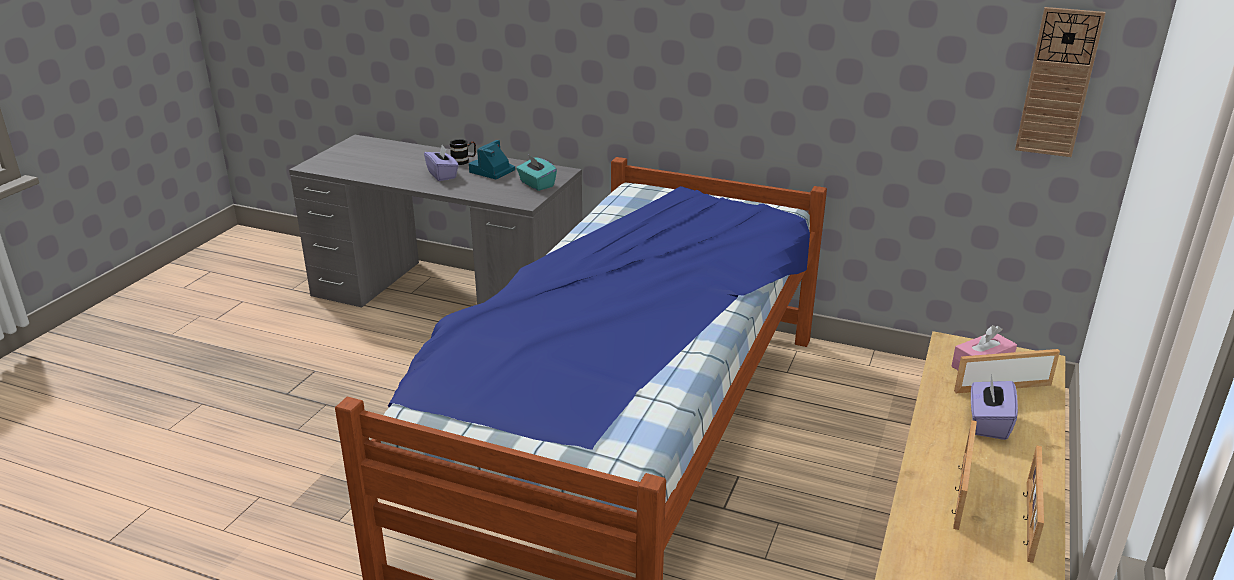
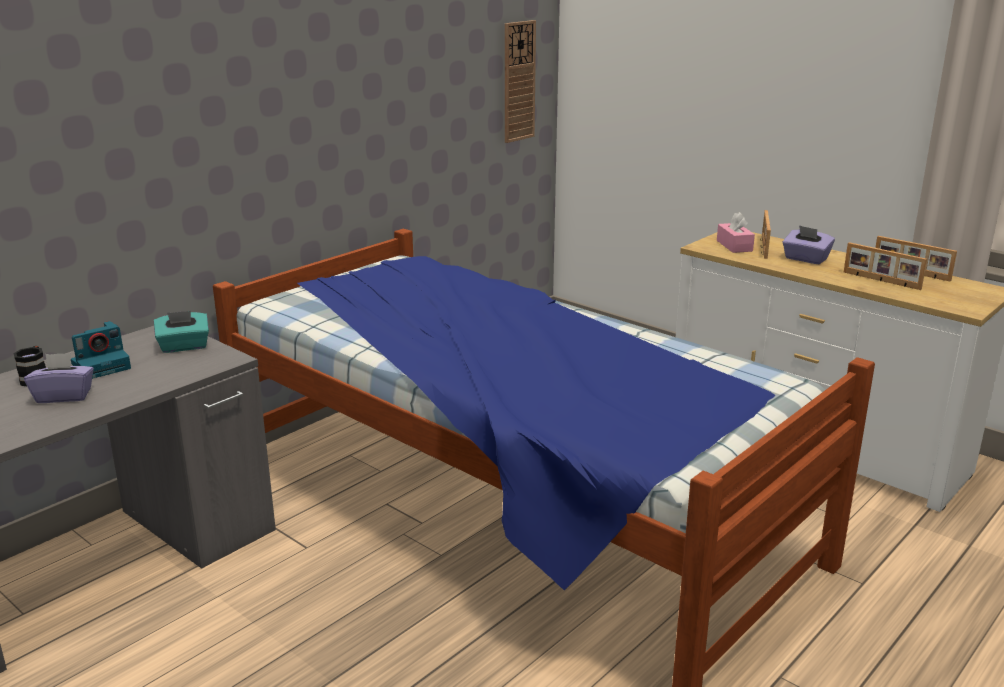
camera: 70 degrees left, 5 degrees down
(492, 171) = (102, 365): camera -> camera turned 90 degrees counterclockwise

